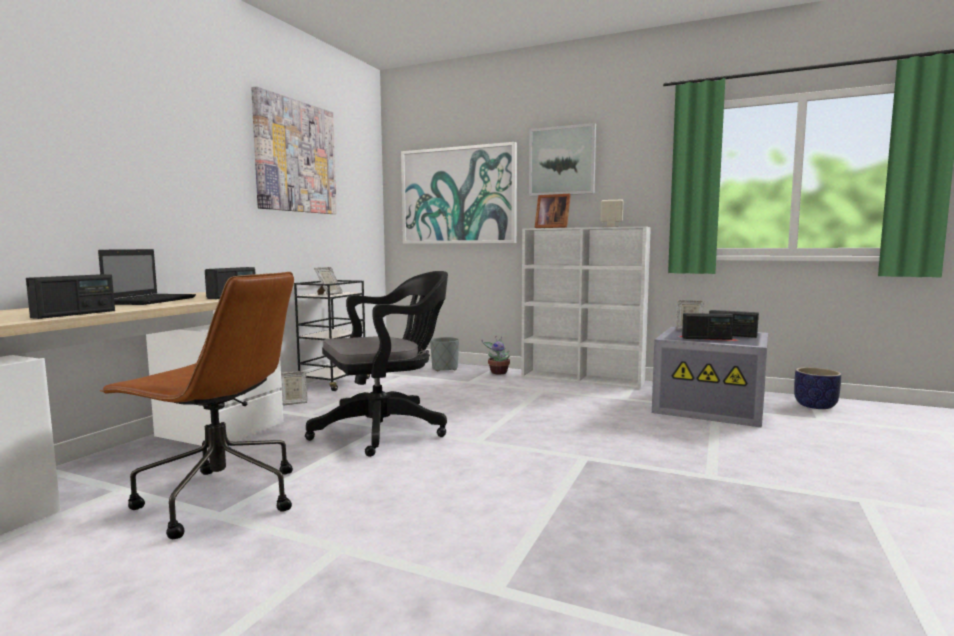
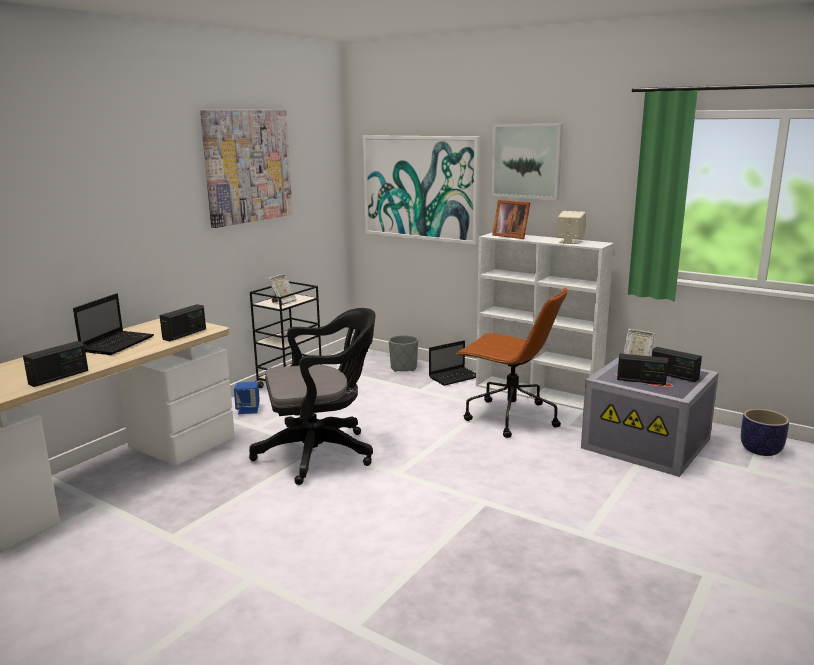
camera: 10 degrees right, 10 degrees up
(218, 499) = (172, 521): brown office chair -> brown office chair (509, 417)
(293, 402) = (248, 410): picture frame -> blue speaker
(498, 372) = (455, 377): potted plant -> laptop

